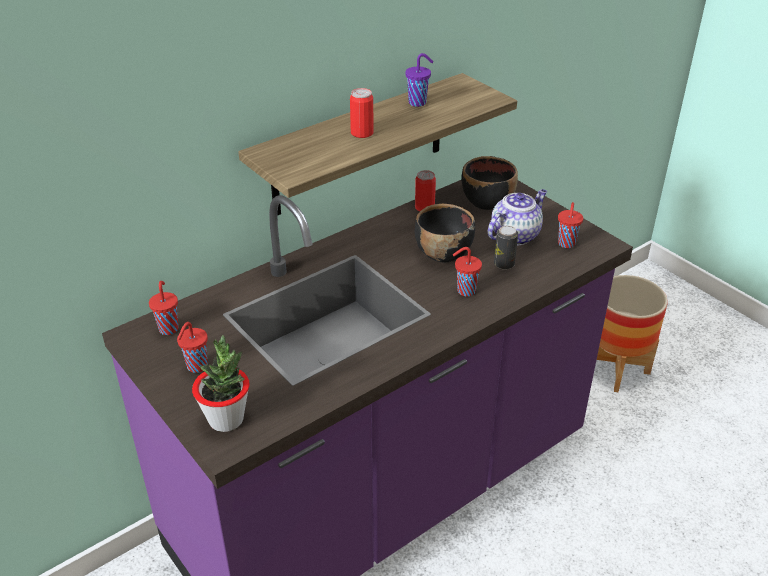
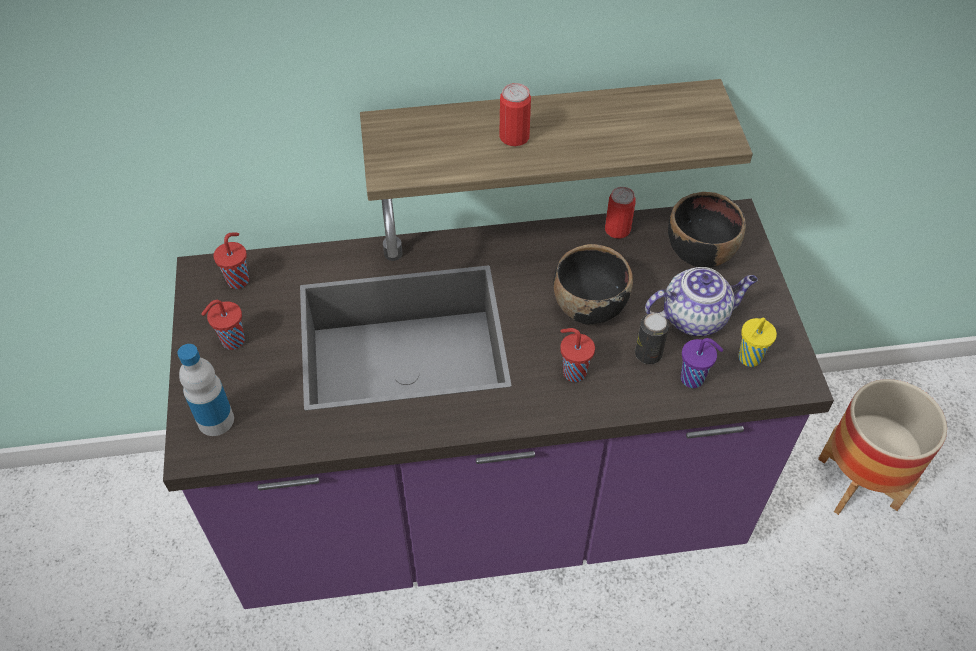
camera: 30 degrees right, 15 degrees up
(226, 419) = (216, 420): potted plant -> bottle
(418, 103) = (621, 112): purple cup -> purple cup (693, 379)
(566, 244) = (748, 358): red cup -> yellow cup

